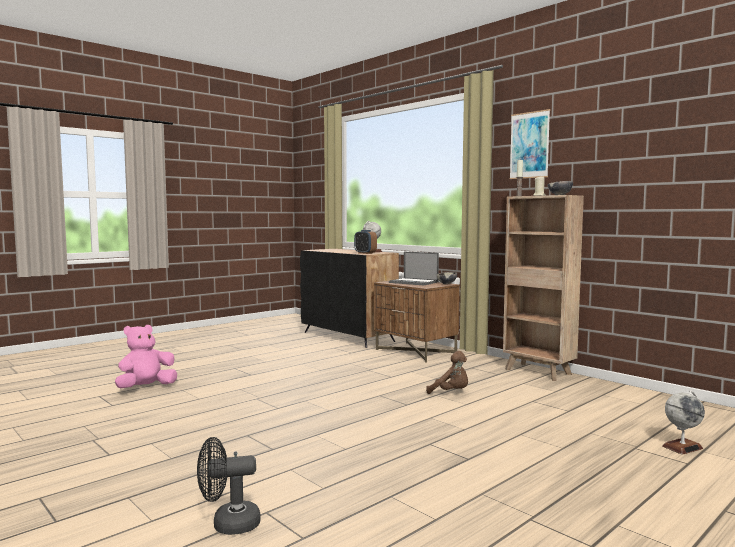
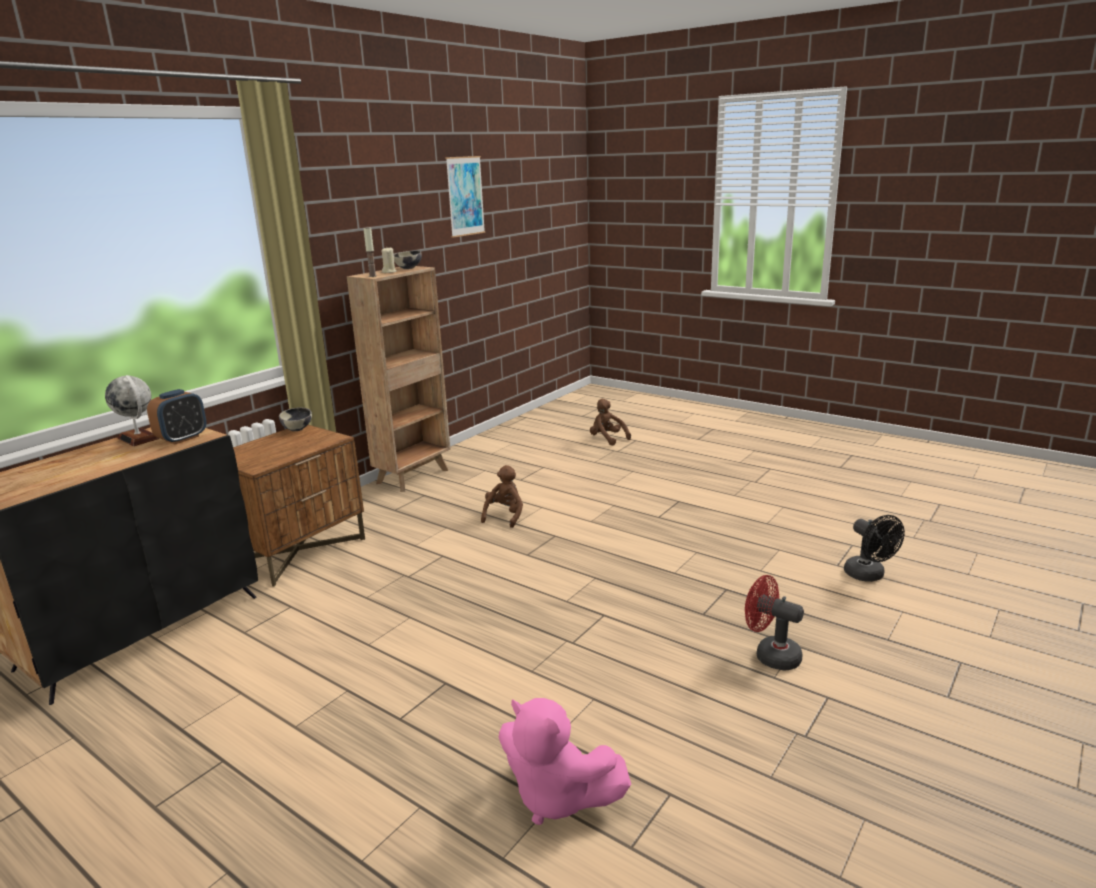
camera: 100 degrees left, 15 degrees up
(173, 447) = (770, 655): none -> red fan
(414, 282) = (271, 448): laptop -> none
(529, 145) = (333, 204): picture -> picture (465, 196)
(682, 447) = (607, 439): globe -> brown plush toy

